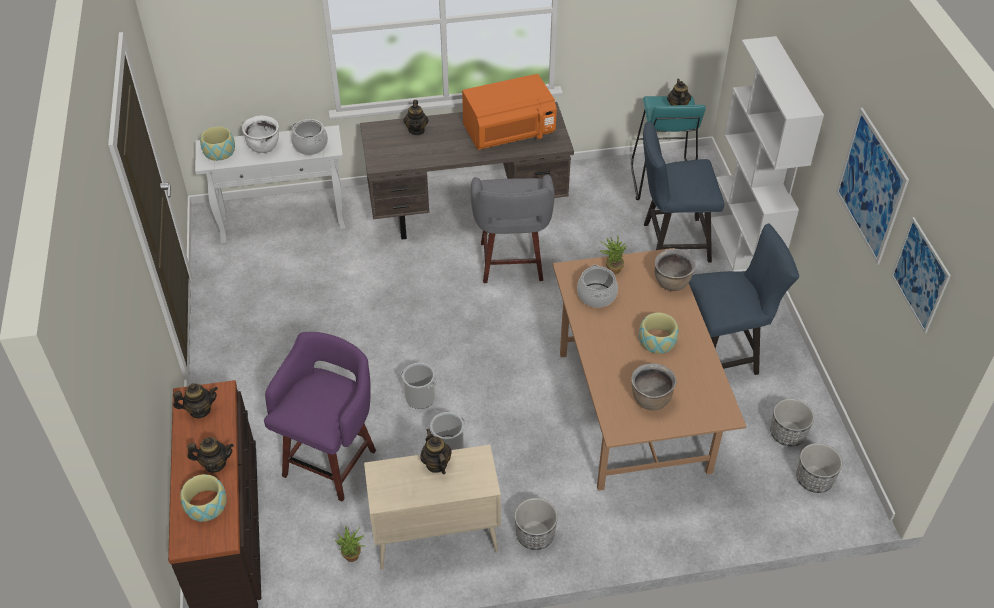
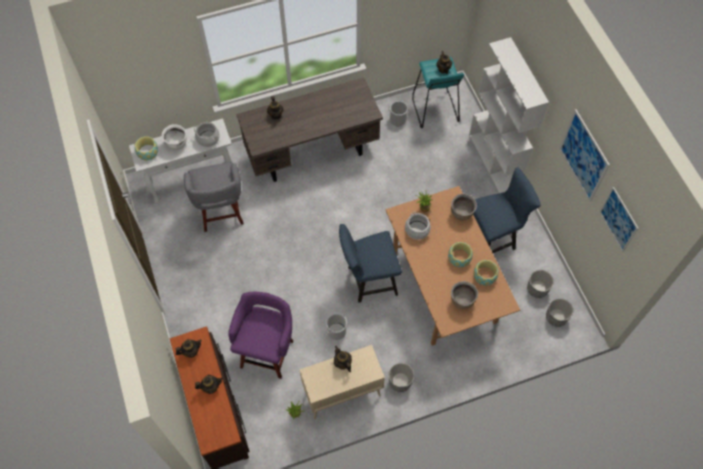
camera: 10 degrees left, 15 degrees up
(206, 505) = (213, 415): bowl -> bowl (485, 275)
(420, 397) = (312, 299): bucket -> bucket (398, 119)
(509, 133) = (338, 109): orange microwave -> none
(511, 264) = (349, 190): grey stool -> grey stool (221, 213)
(670, 242) = (447, 158): blue chair -> blue chair (368, 281)

